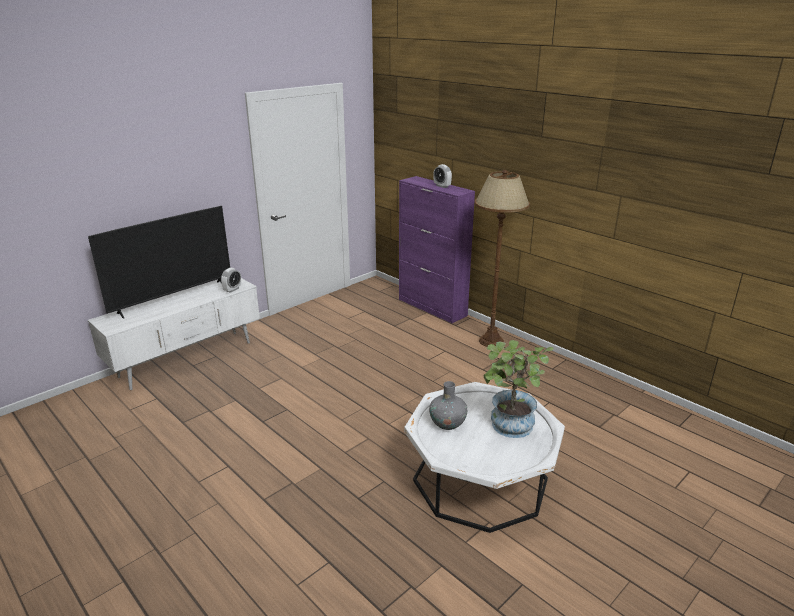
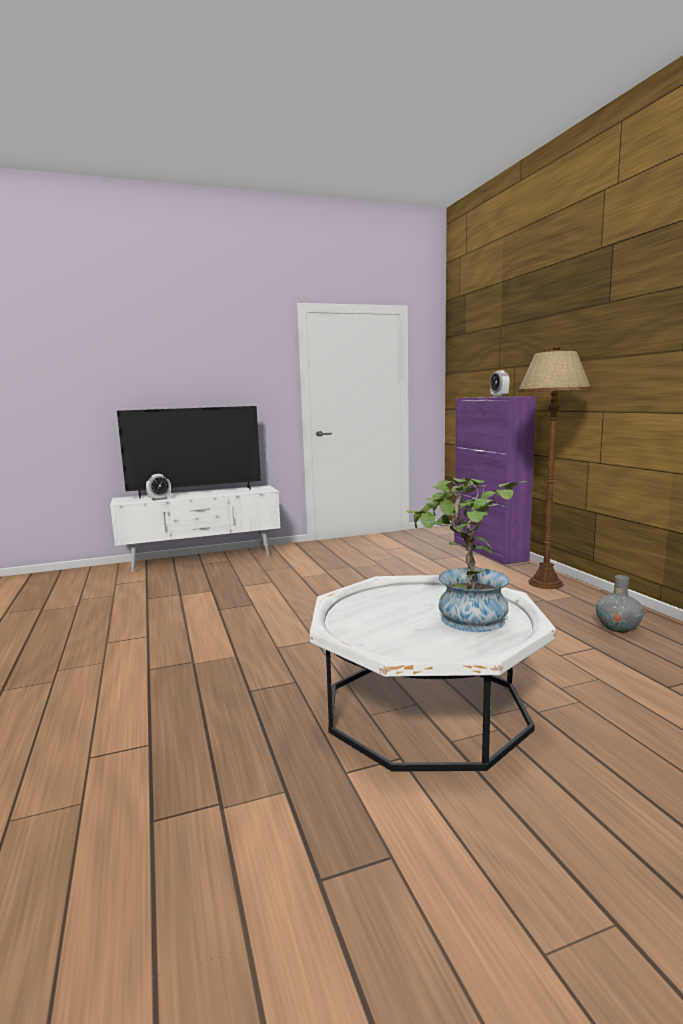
camera: 25 degrees right, 15 degrees down
(232, 289) = (254, 491): alarm clock -> alarm clock (159, 499)
(447, 423) = (380, 605): grey vase -> grey vase (618, 627)

